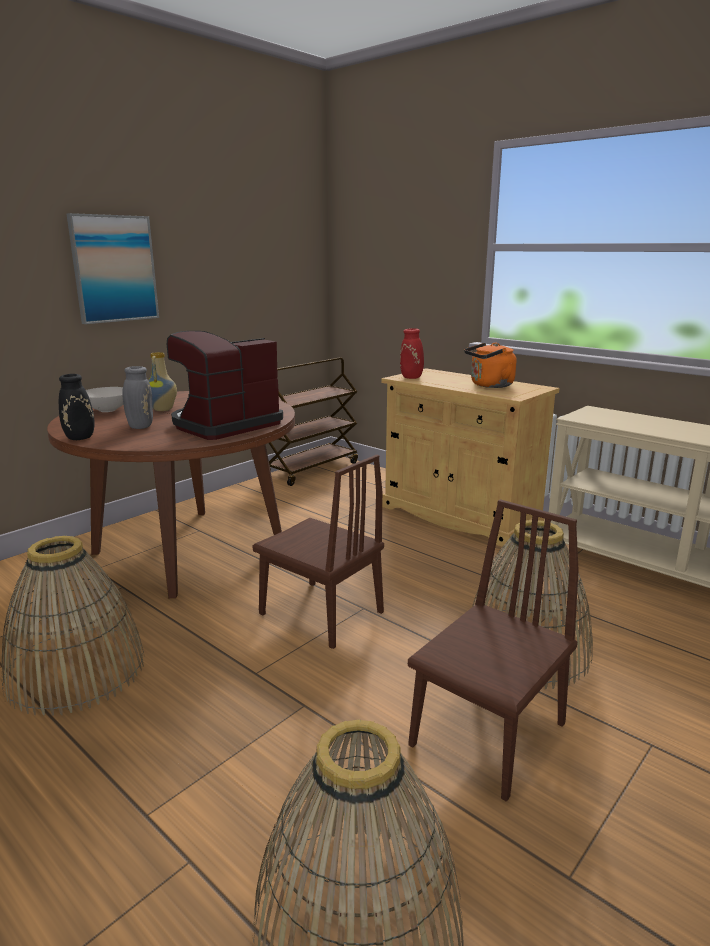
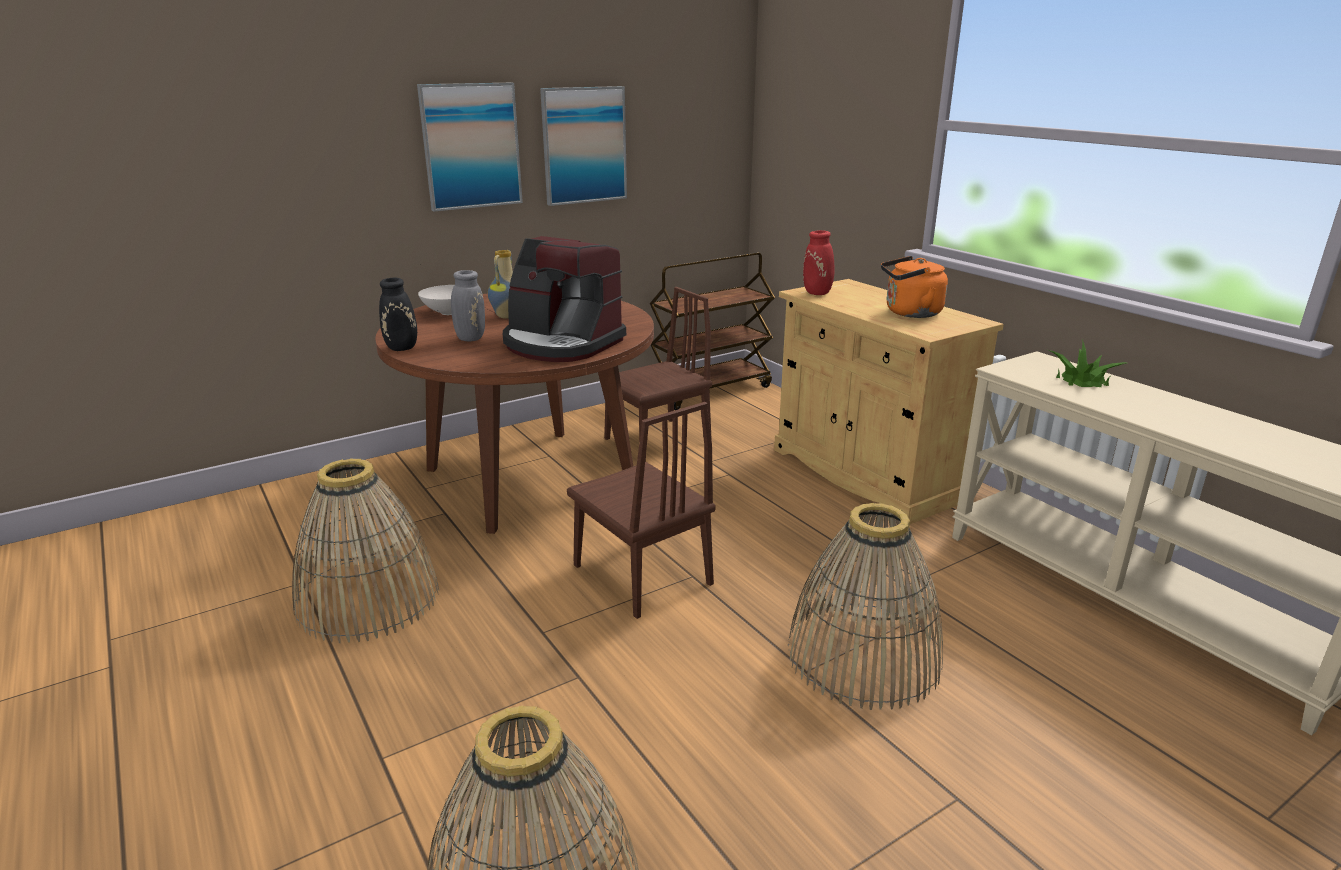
camera: 15 degrees right, 5 degrees up
(205, 271) = (584, 145): none -> picture
(224, 425) = (561, 344): coffee machine -> coffee machine turned 120 degrees counterclockwise
(488, 734) = (765, 747): brown chair -> brown chair (657, 440)
(633, 420) = (1082, 380): none -> potted plant

